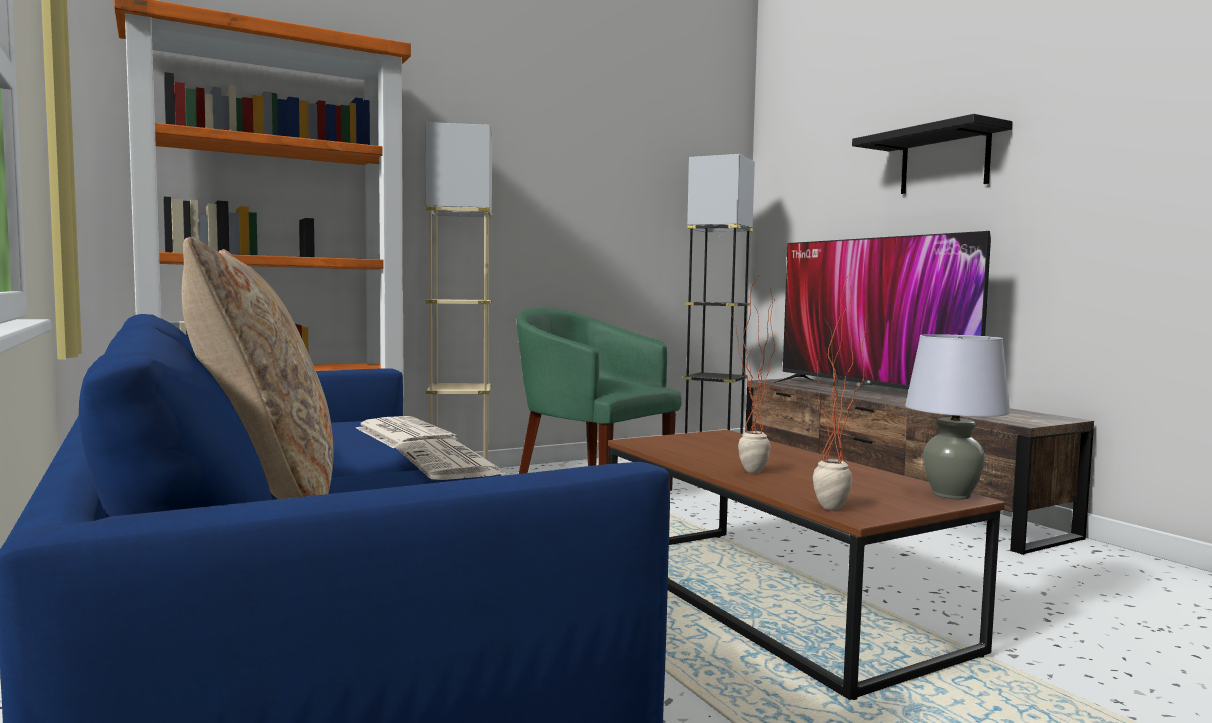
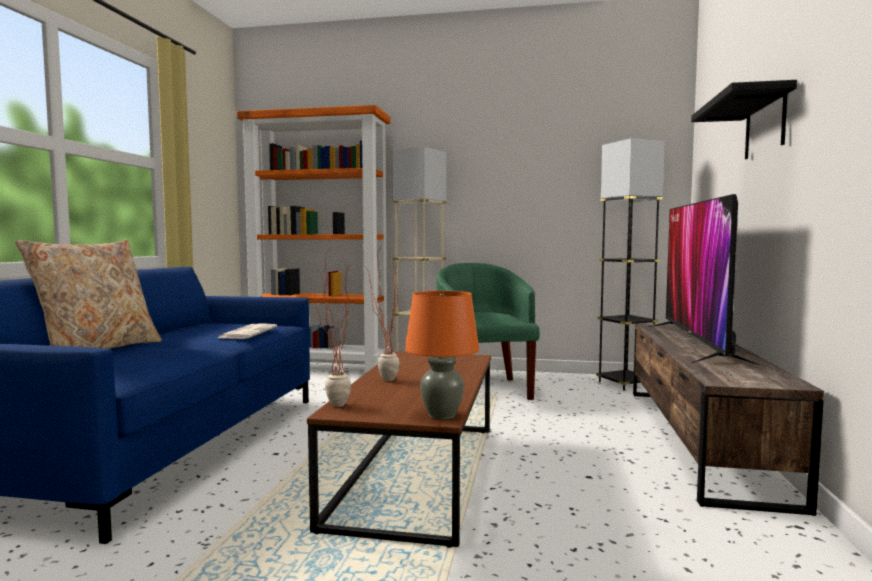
camera: 40 degrees right, 0 degrees up
(449, 462) = (204, 347): newspaper -> none
(952, 495) = (442, 415): grey table lamp -> orange table lamp

